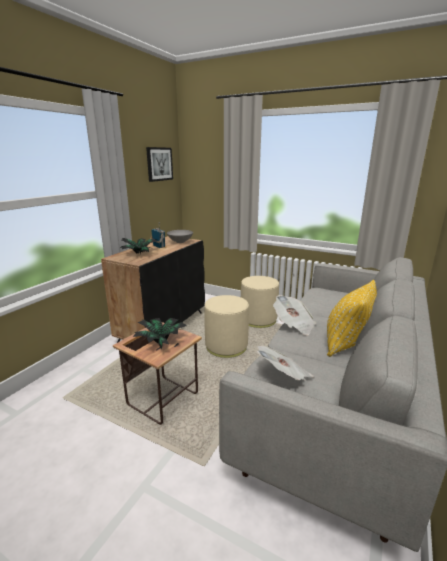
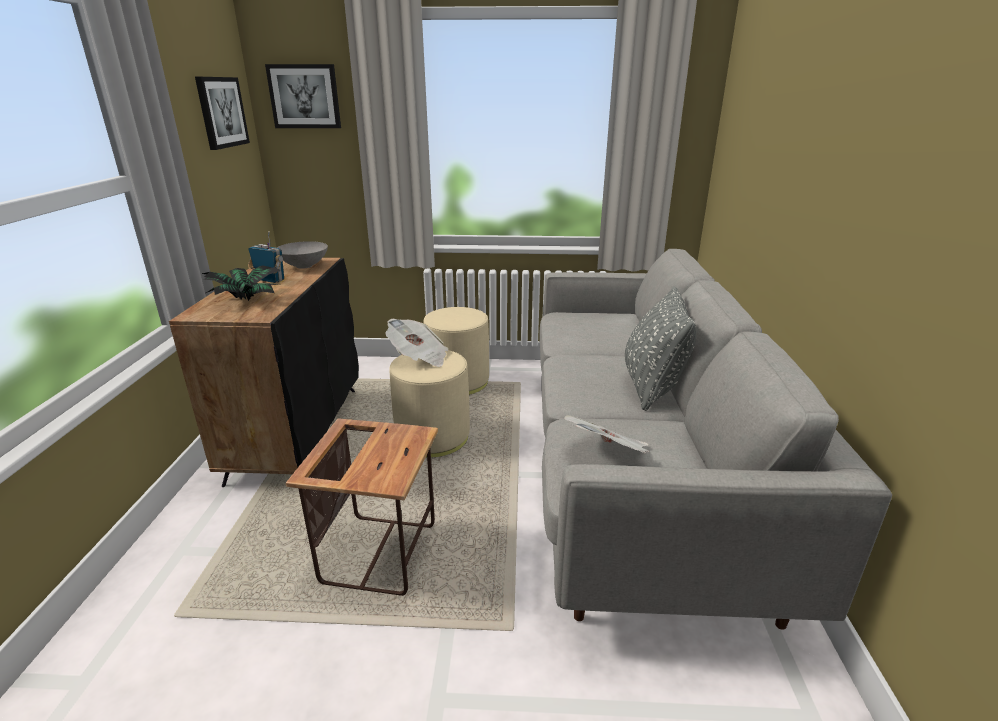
camera: 25 degrees left, 5 degrees up
(162, 342) = (376, 453): potted plant -> none
(203, 157) = (304, 96): none -> picture
(294, 325) = (565, 376): newspaper -> newspaper (419, 357)
(346, 343) = (652, 387): yellow pillow -> grey pillow

